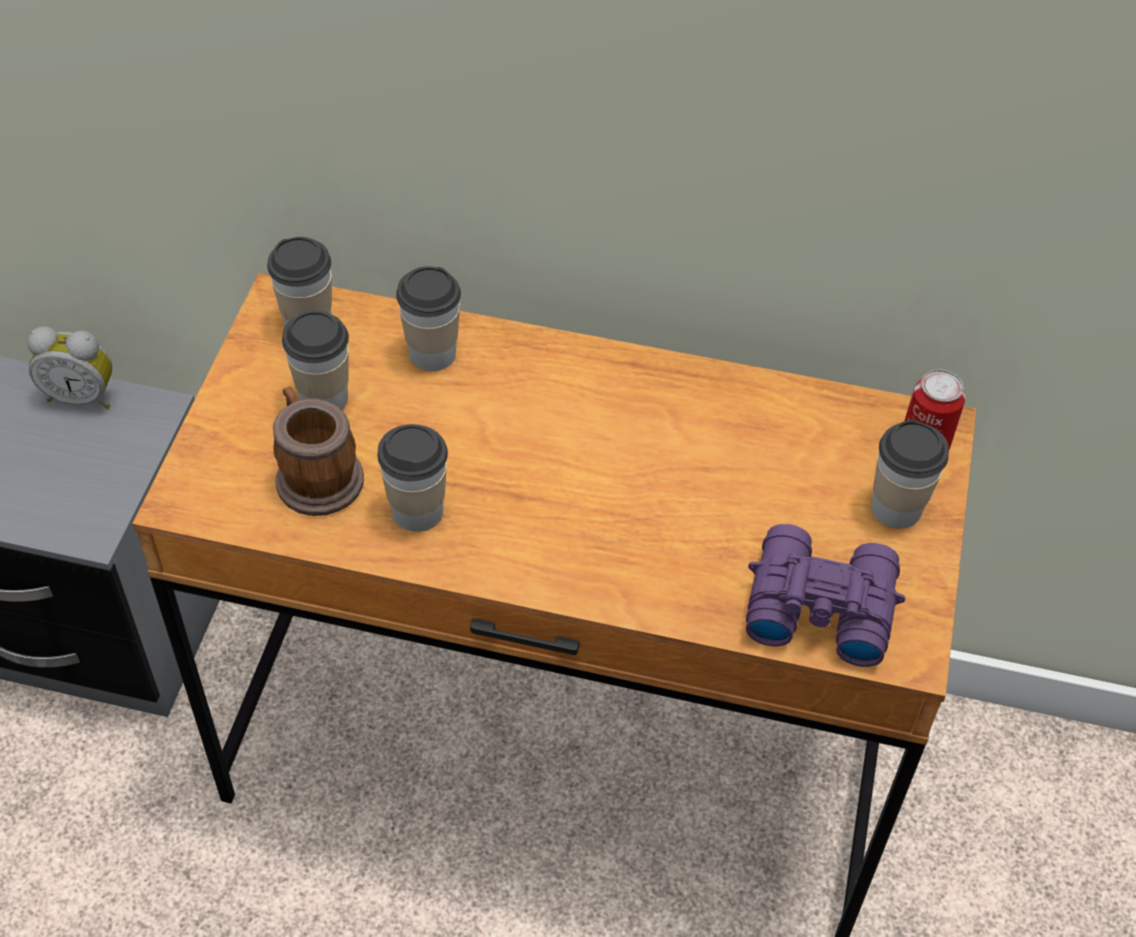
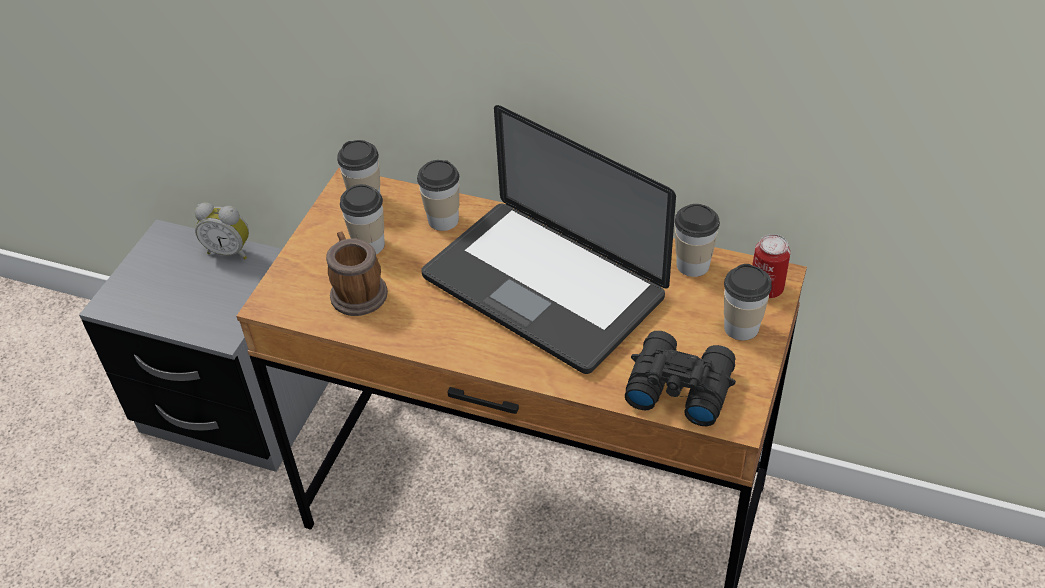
camera: 10 degrees right, 5 degrees down
(417, 511) = (419, 316): cup -> cup (693, 265)
(598, 457) = (543, 287): none -> laptop
(817, 604) = (678, 385): purple binoculars -> black binoculars

